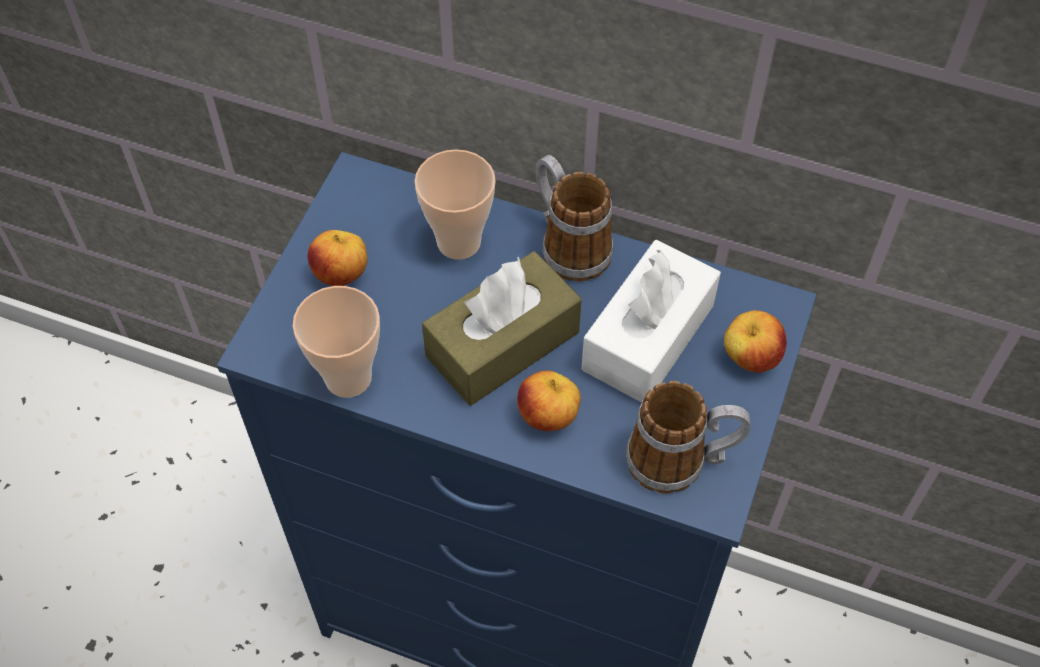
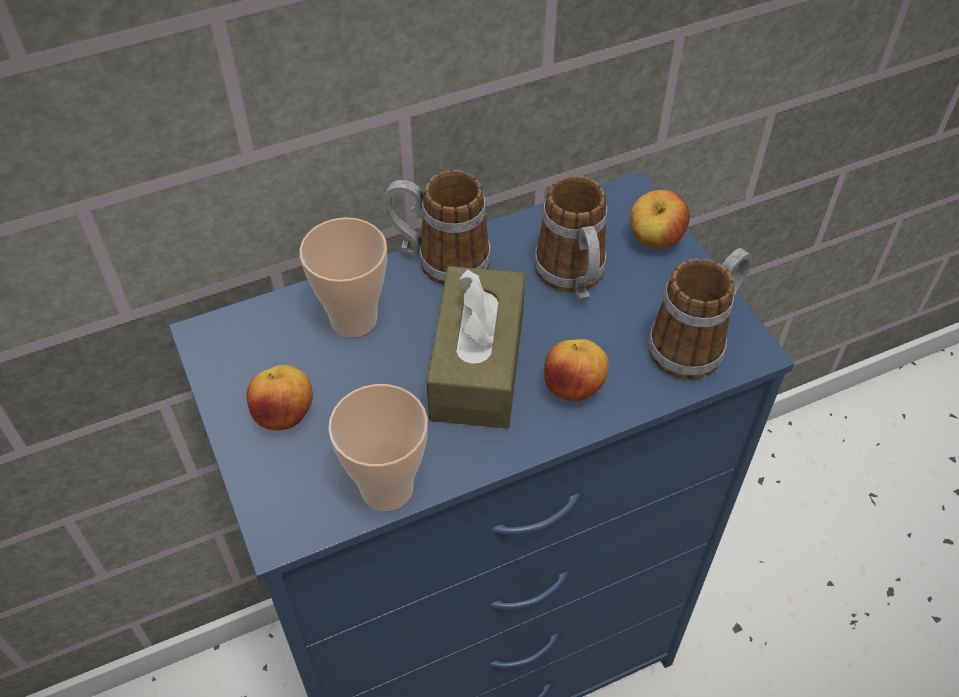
camera: 45 degrees left, 5 degrees down
(648, 337) = (573, 279): white tissue box -> mug

